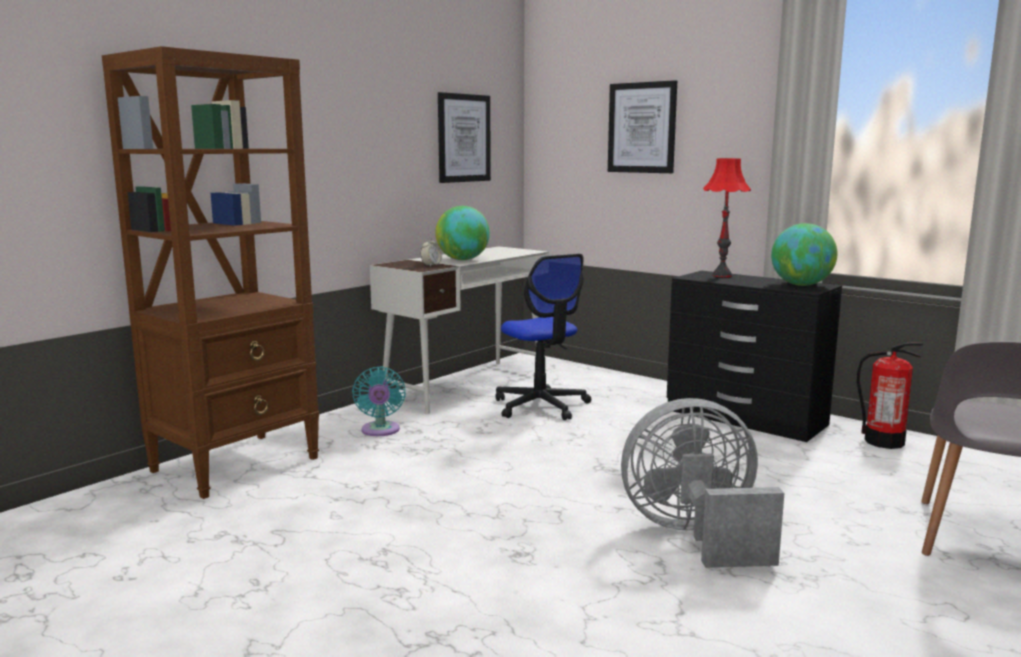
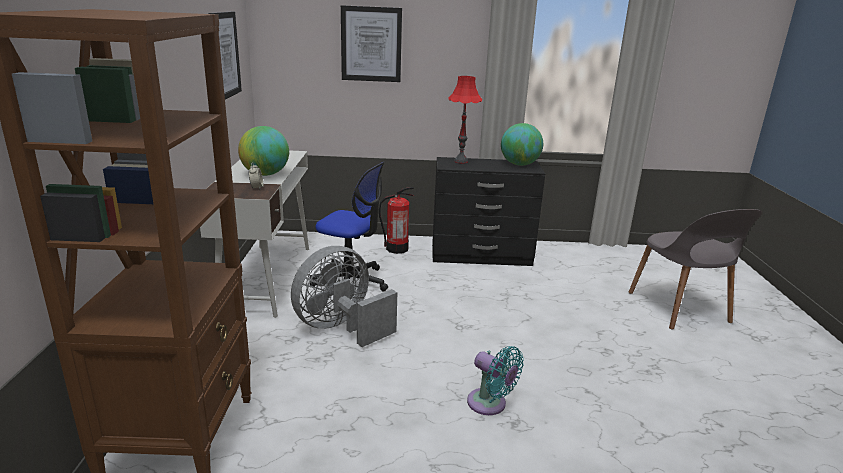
camera: 40 degrees left, 10 degrees up
(380, 431) = (263, 349): turquoise fan -> turquoise fan (490, 404)
(695, 536) = (576, 361): grey fan -> grey fan (341, 328)
(883, 442) = (563, 254): fire extinguisher -> fire extinguisher (396, 249)

